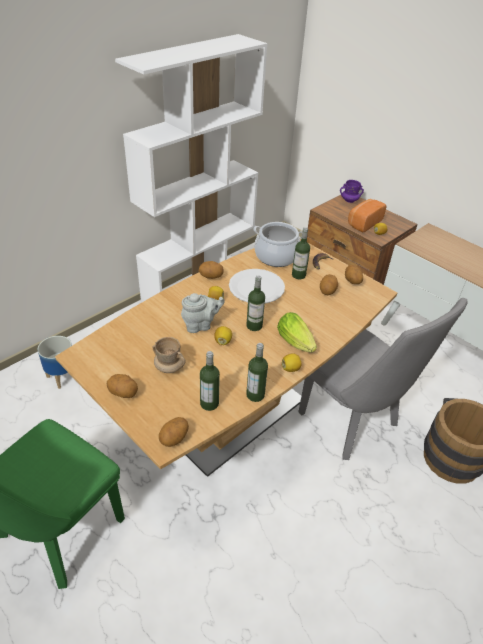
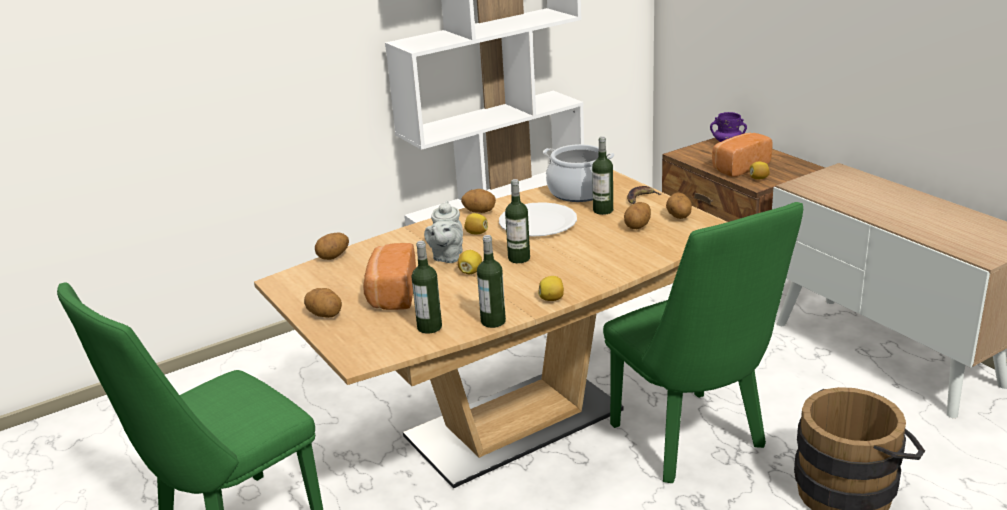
camera: 15 degrees right, 15 degrees down
(62, 377) = (284, 370): planter -> none
(169, 367) = (391, 294): beige mug -> bread
(174, 439) = (373, 356): potato -> potato (333, 257)
(200, 325) = (447, 257): grey teapot -> grey teapot turned 105 degrees clockwise
(296, 343) = (571, 275): lettuce -> none
(354, 424) = (694, 442): grey chair -> green chair

